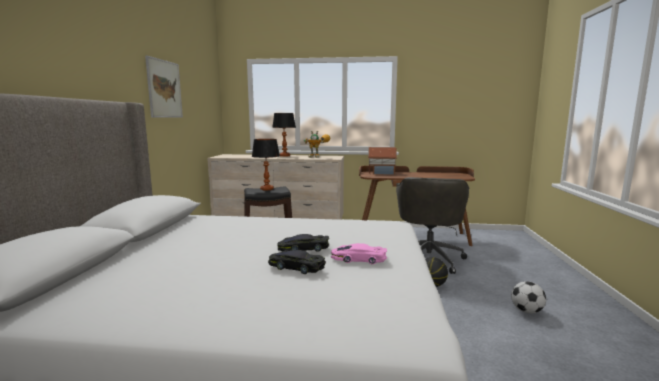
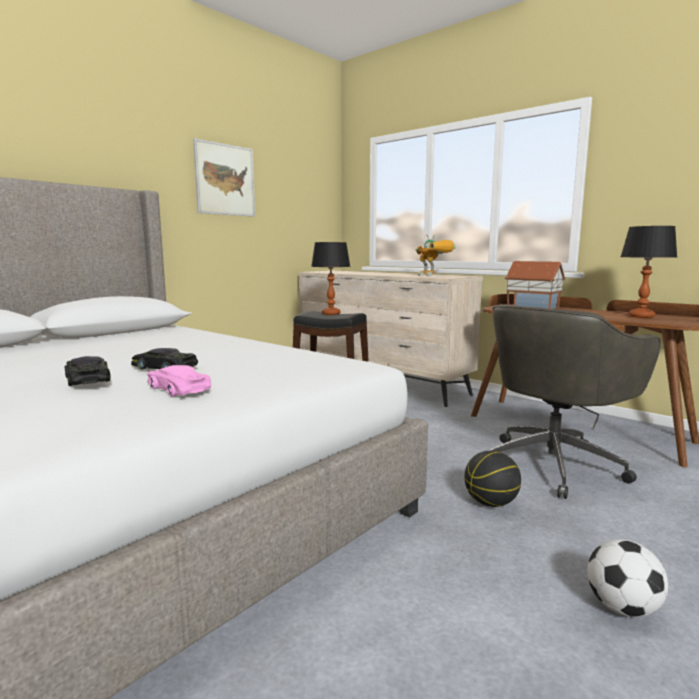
camera: 35 degrees right, 0 degrees up
(284, 156) = (394, 273): table lamp -> table lamp (641, 316)

